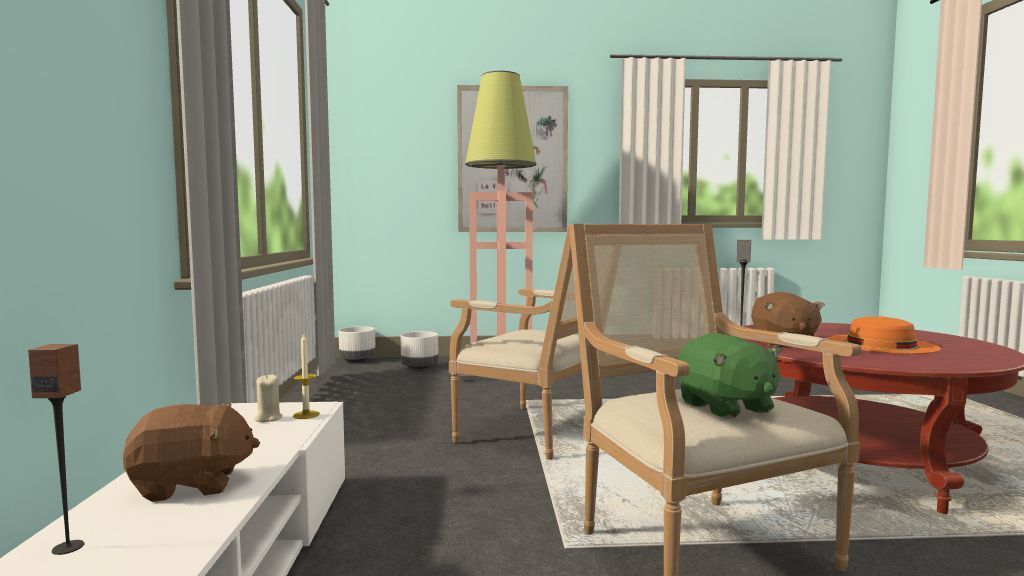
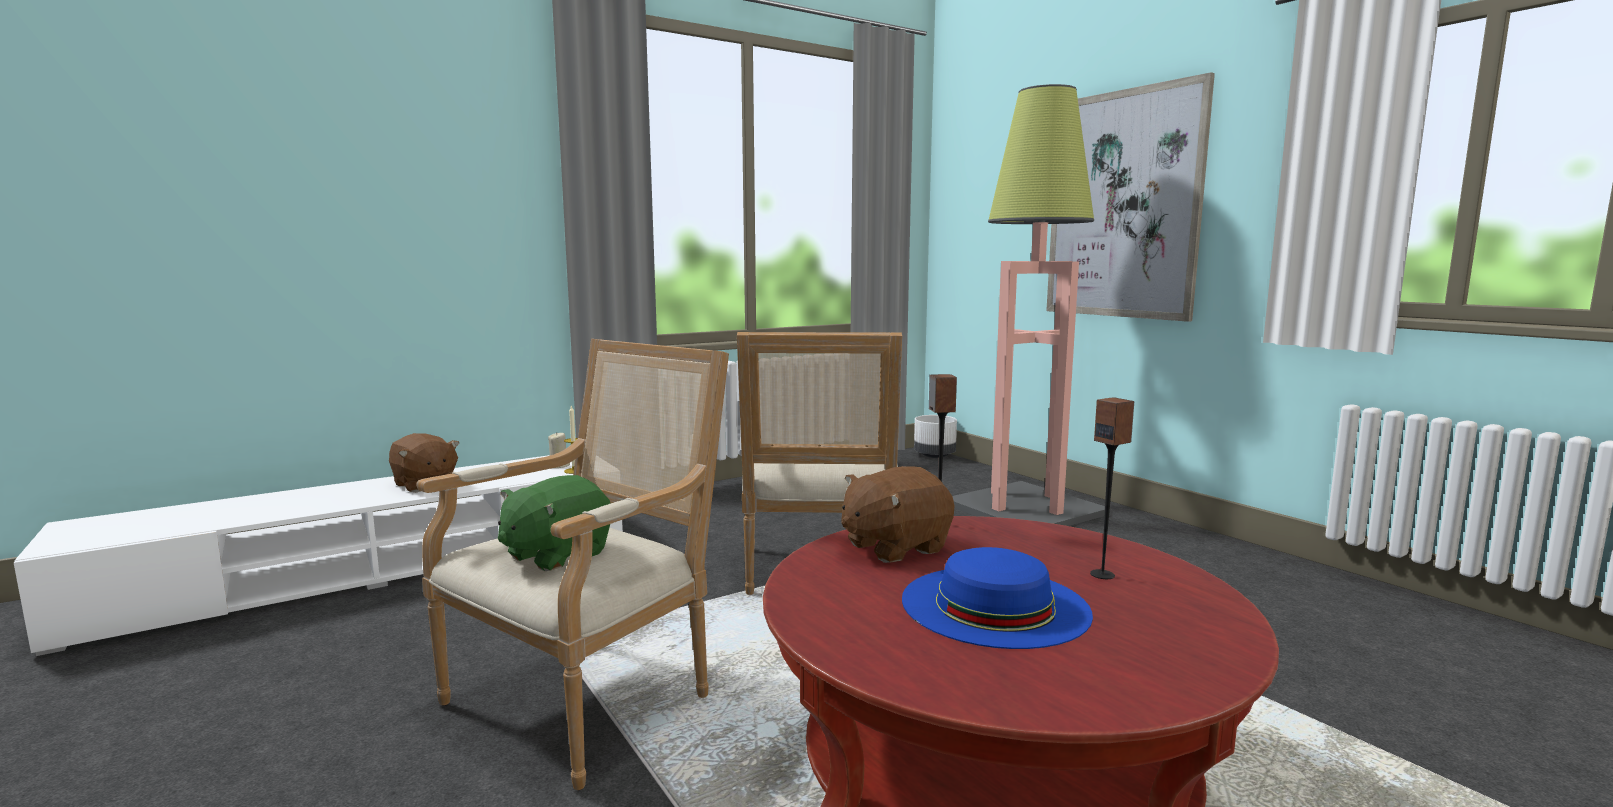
camera: 60 degrees right, 5 degrees up
(68, 547) = (339, 489): speaker -> speaker (1102, 574)
(420, 367) = (960, 479): white planter -> none
(880, 344) = (994, 605): orange hat -> blue hat

